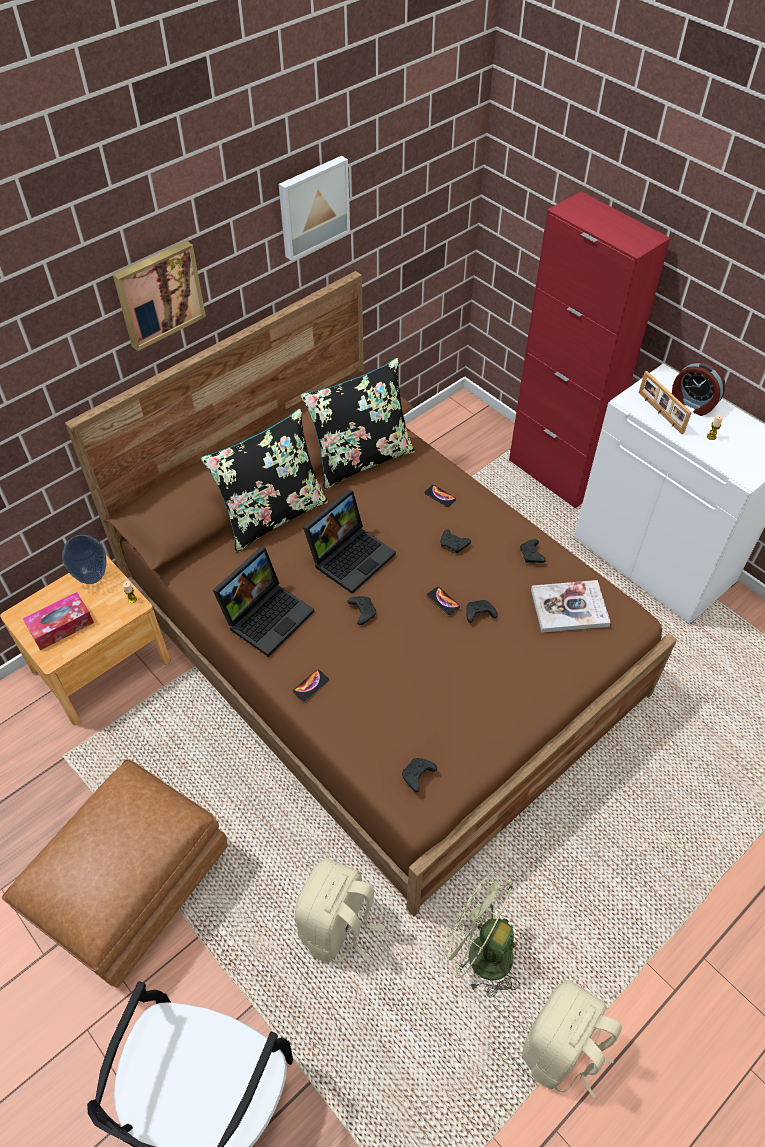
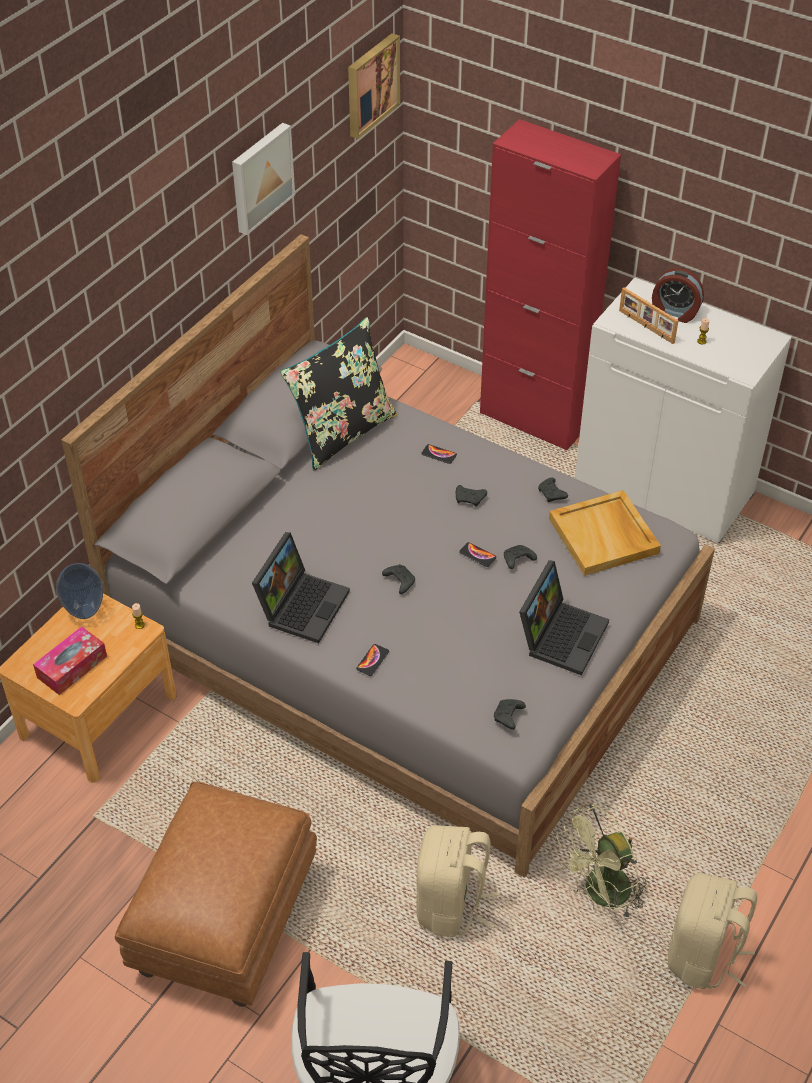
camera: 15 degrees left, 5 degrees down
(158, 294) = (136, 291): picture -> picture (371, 84)
(273, 515) = (269, 507): black pillow -> none
(351, 555) = (368, 530): laptop -> laptop (561, 634)
(382, 646) = (405, 631): brown bed -> grey bed
(479, 953) = (600, 894): green fan -> green fan turned 45 degrees counterclockwise
(569, 608) = (604, 536): book -> beige tray

